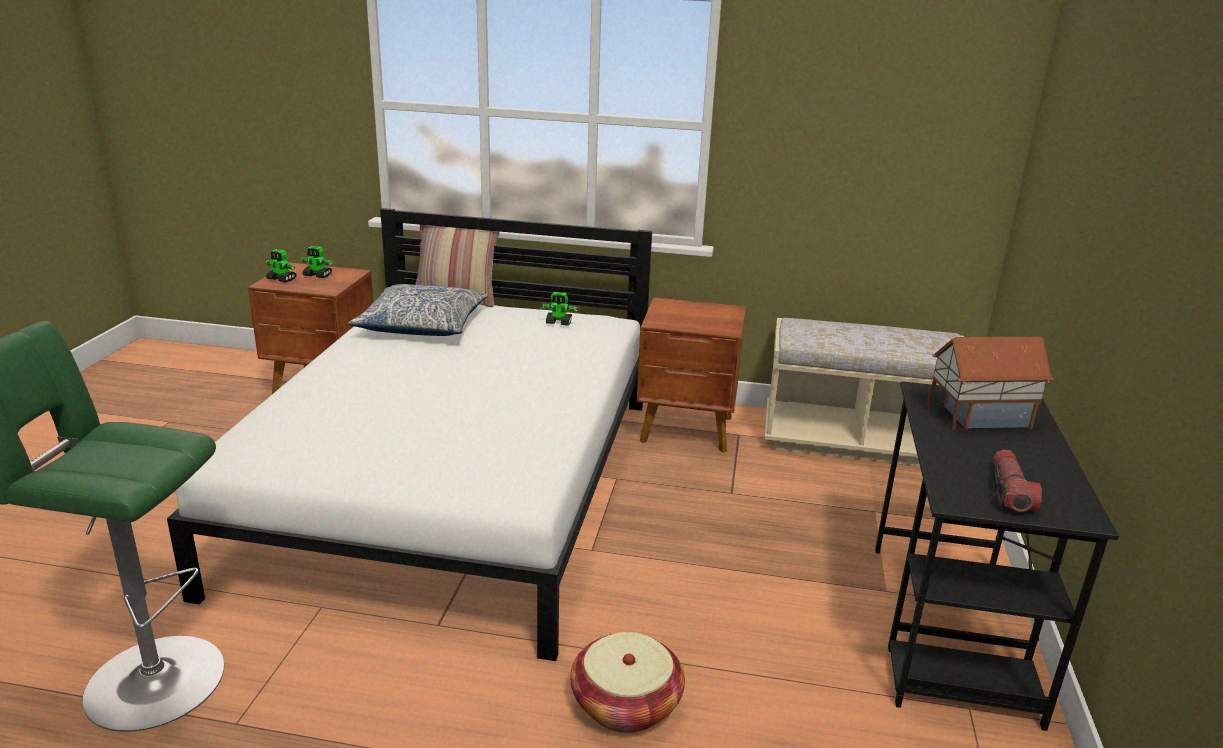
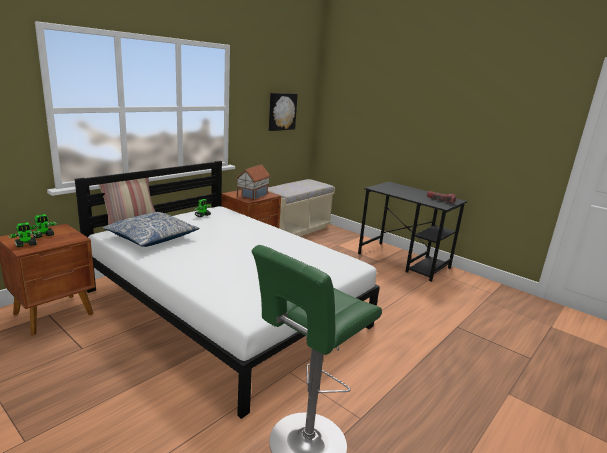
camera: 60 degrees left, 5 degrees down
(625, 704) = (405, 321): basket -> none
(879, 148) = (281, 111): none -> picture
(978, 415) = (395, 189): toy house -> toy house (252, 195)

